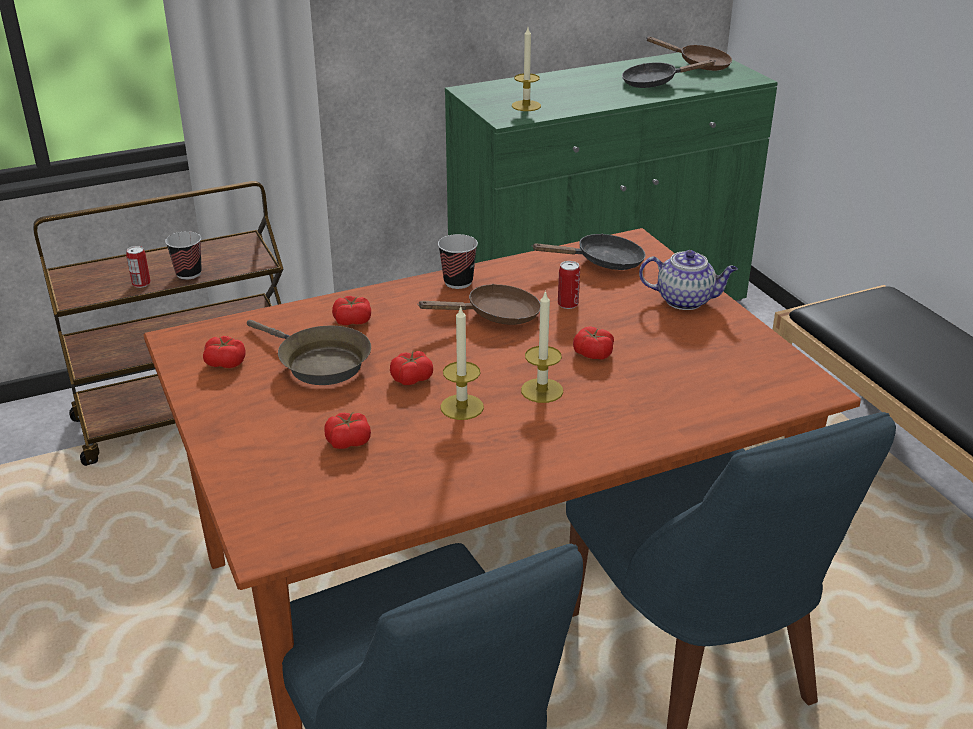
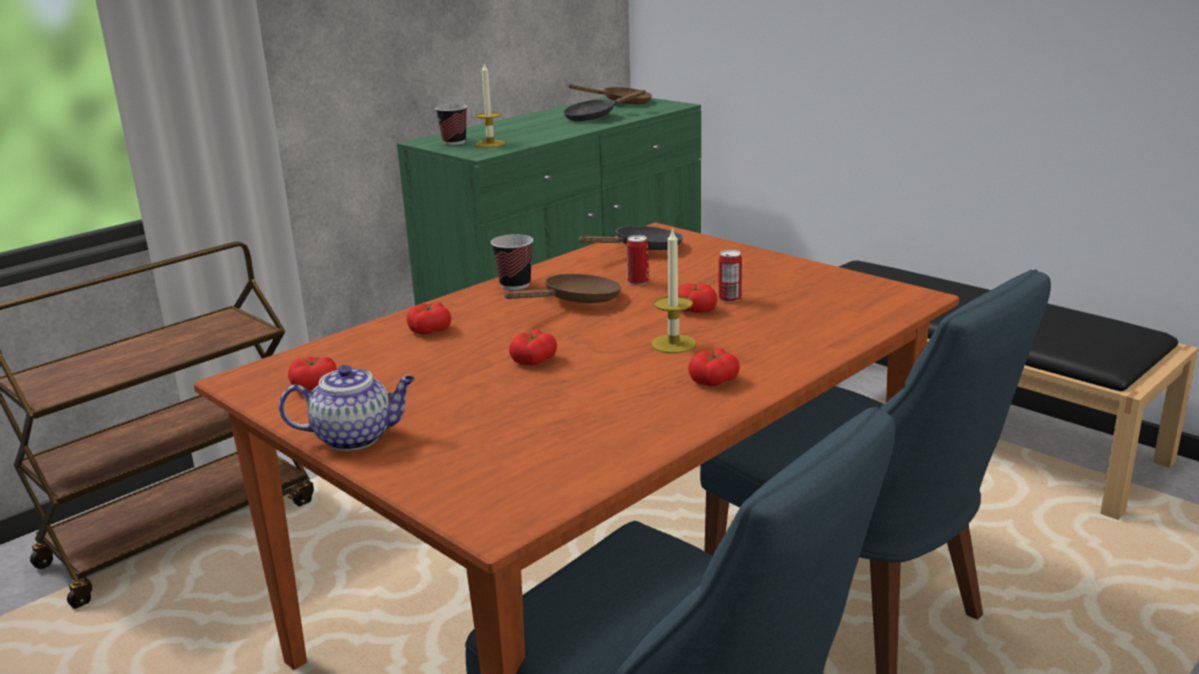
camera: 20 degrees left, 10 degrees down
(141, 283) = (125, 370): can -> can (729, 298)
(188, 273) = (178, 352): cup -> cup (454, 142)
(318, 363) = (422, 368): brown frying pan -> none
(348, 441) = (510, 420): tomato -> tomato (713, 380)
(462, 407) = (606, 371): candle -> none
(686, 300) = (744, 261): teapot -> teapot (356, 437)

